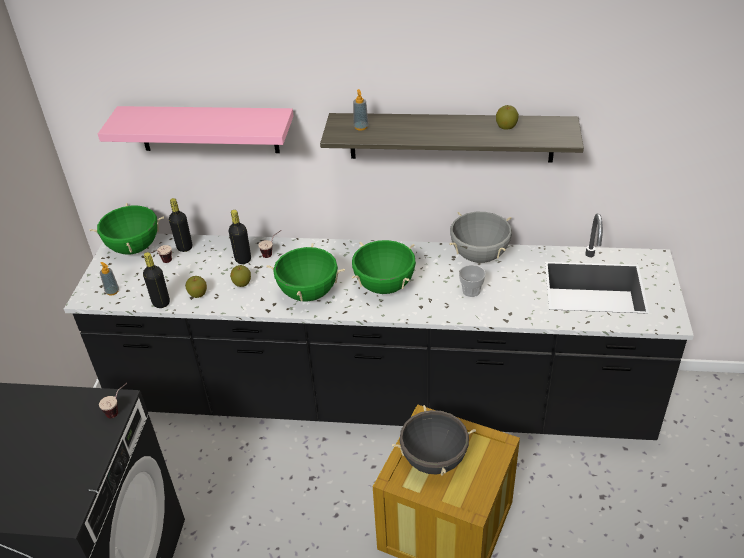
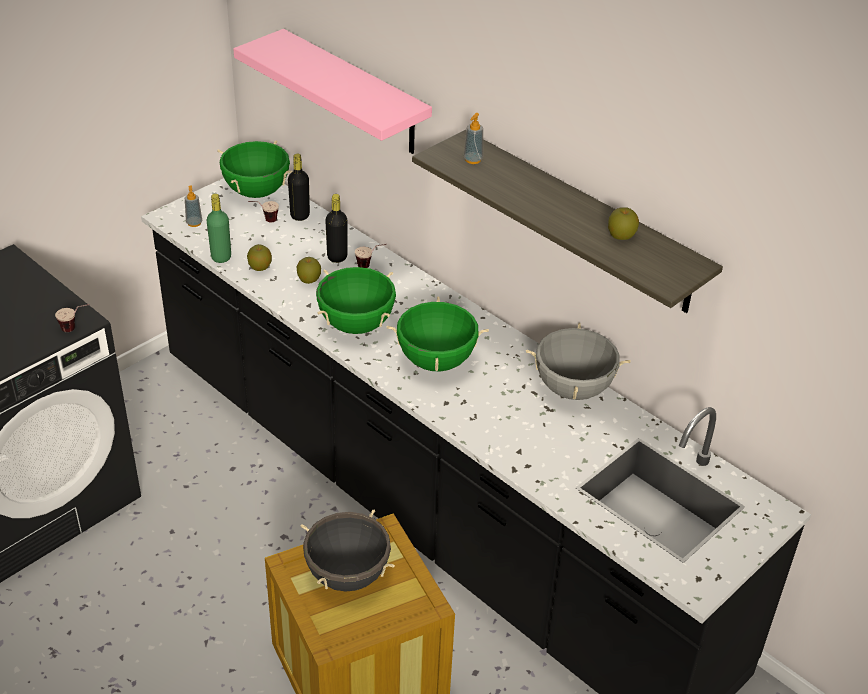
camera: 35 degrees right, 0 degrees up
(161, 303) = (221, 257): black bottle -> green bottle
(471, 291) = (517, 419): cup -> none

